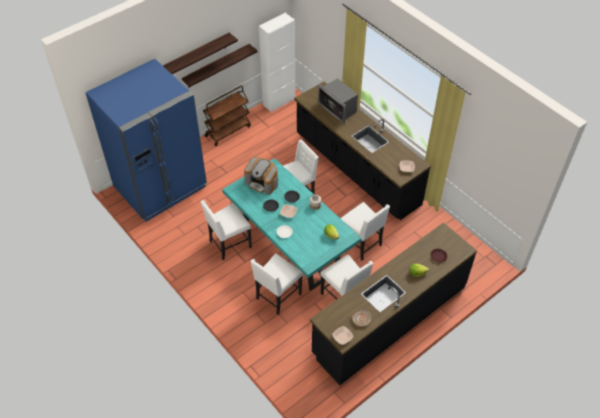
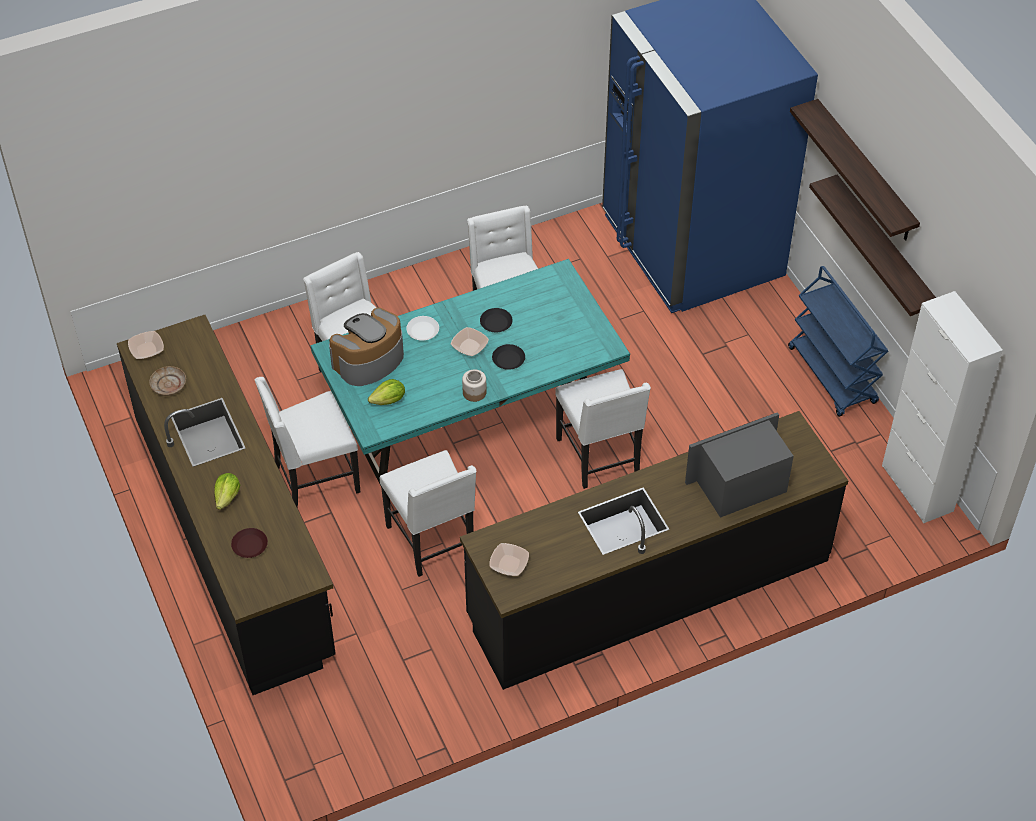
camera: 105 degrees right, 0 degrees up
(228, 131) = (833, 376): brown cart -> blue cart
(262, 182) = (565, 321): coffee machine -> coffee machine (369, 361)
(361, 244) = (433, 541): white chair -> white chair turned 90 degrees counterclockwise

